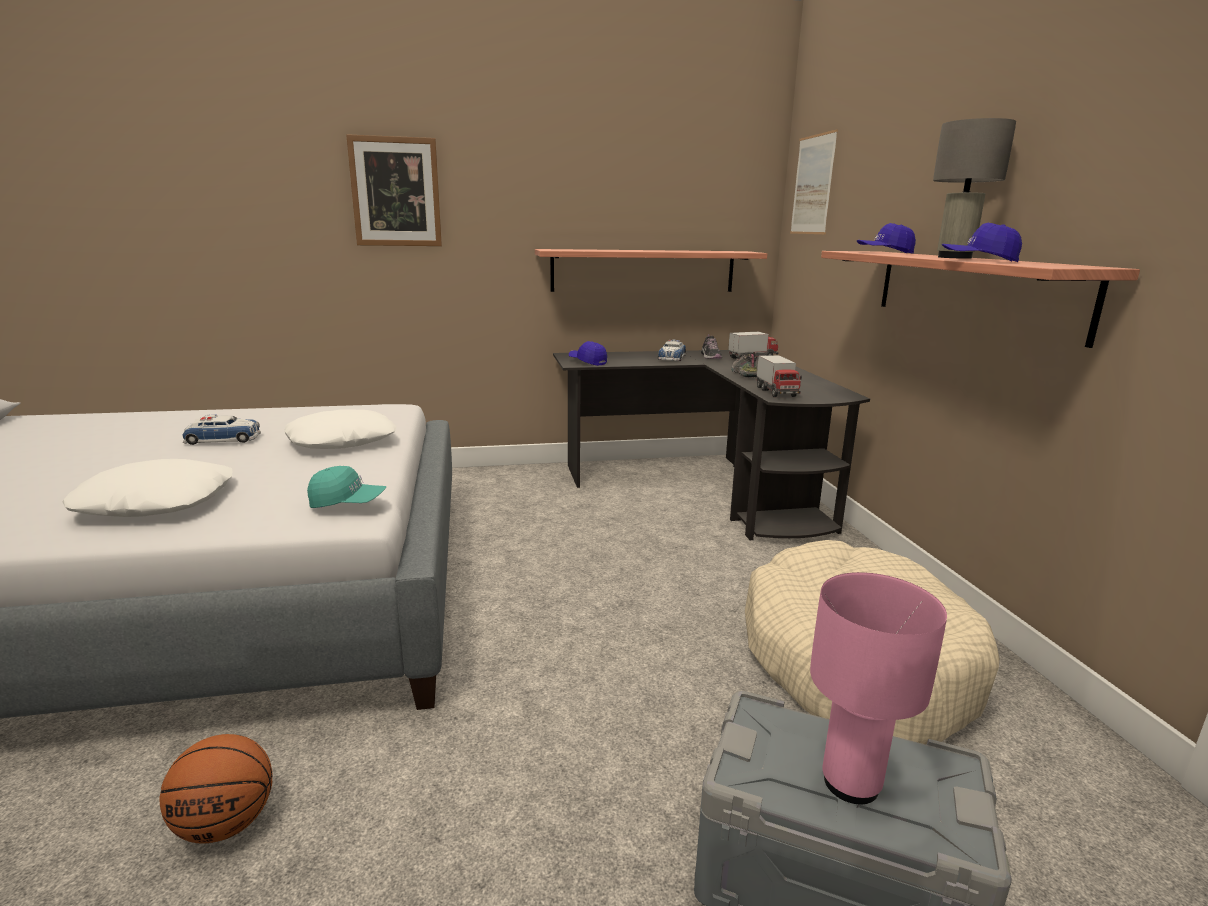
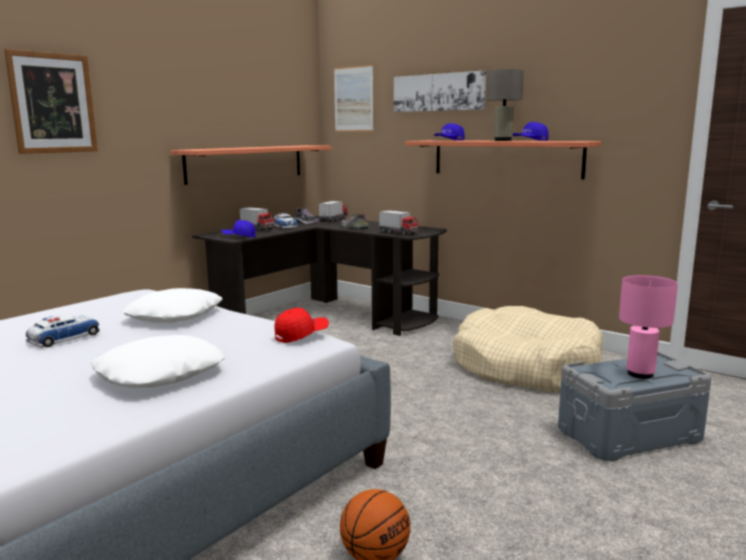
camera: 40 degrees left, 5 degrees down
(347, 503) = (301, 335): turquoise cap -> red cap
(635, 356) = (258, 229): none -> toy truck
(903, 170) = (438, 92): none -> picture

